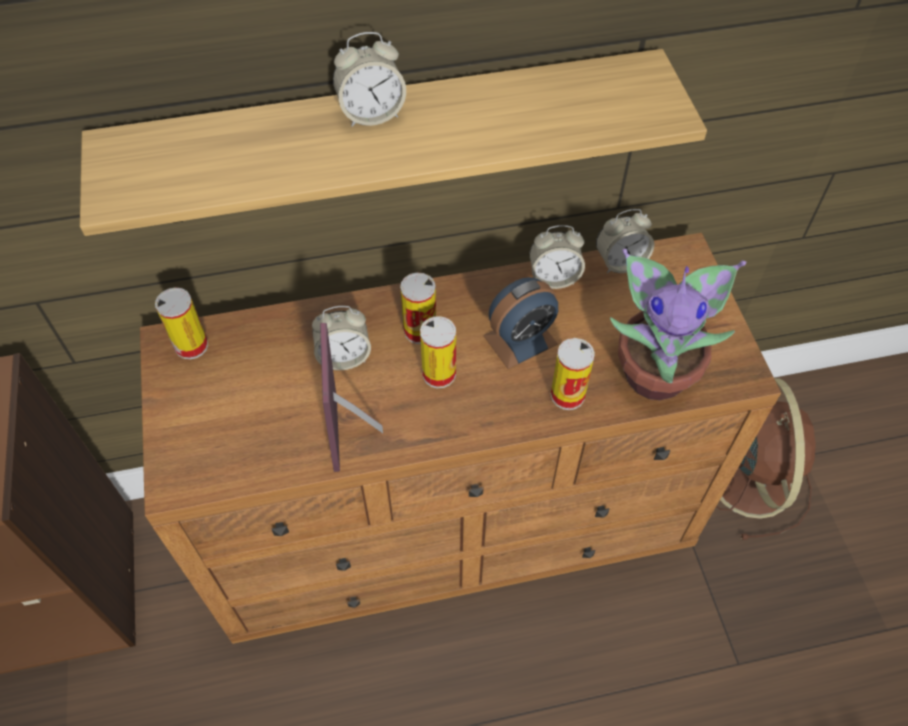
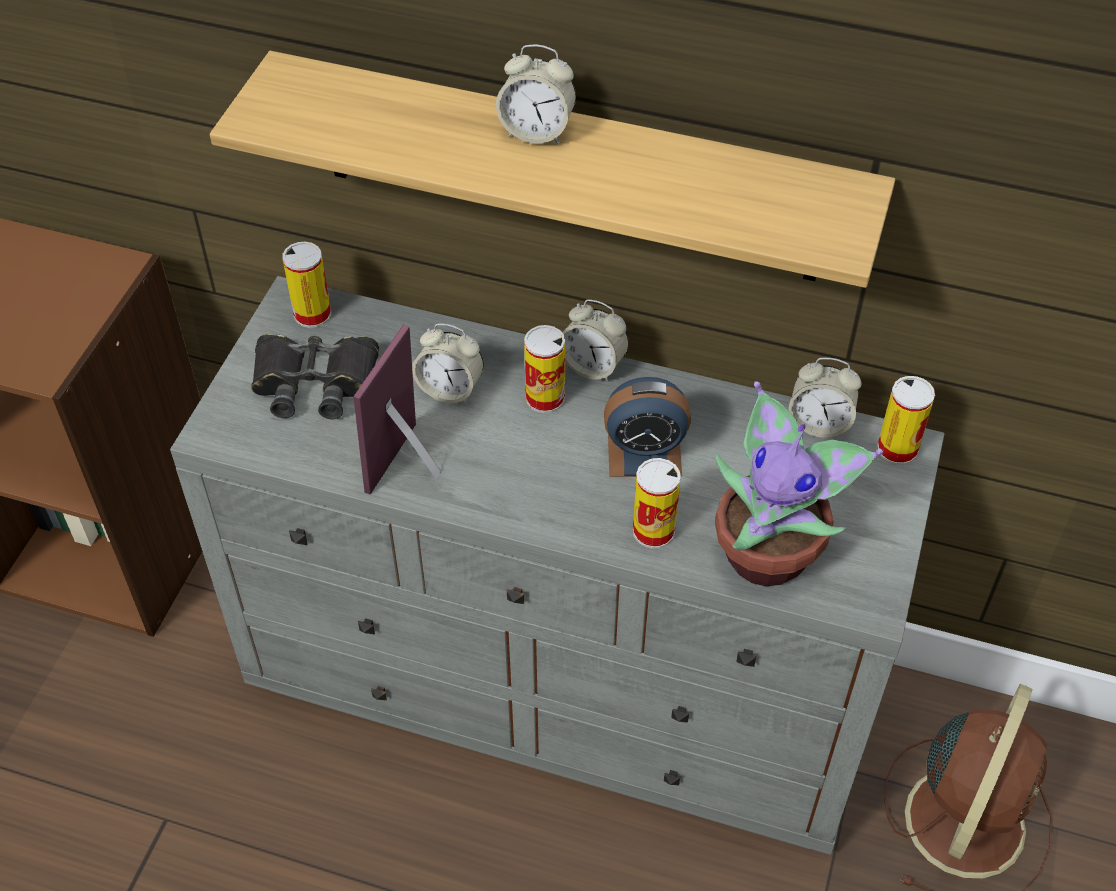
camera: 30 degrees right, 5 degrees down
(231, 400) = (314, 382): none -> black binoculars
(439, 374) = (533, 449): can -> can (897, 449)
(456, 522) = (563, 684): brown dresser -> grey dresser
(554, 277) = (730, 407): alarm clock -> alarm clock (593, 366)

